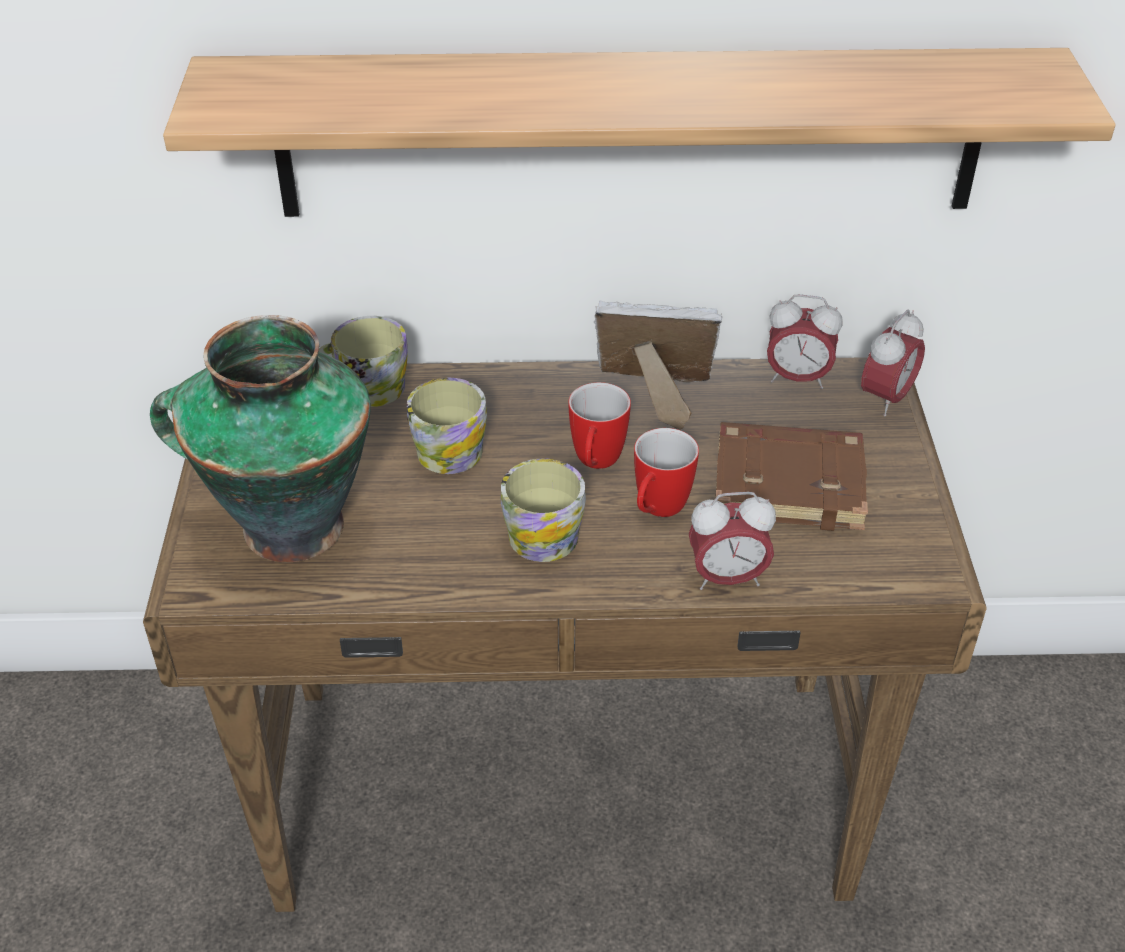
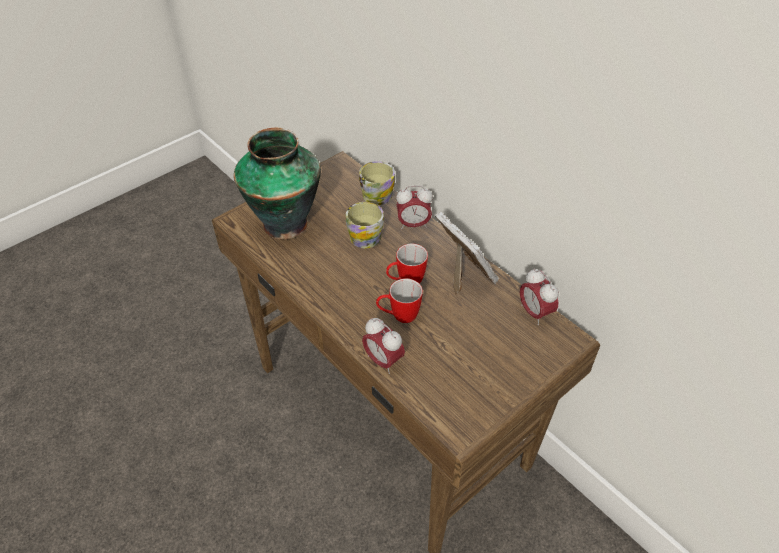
camera: 50 degrees right, 5 degrees up
(546, 530) = (353, 290): mug -> none
(629, 133) = (500, 143): shelf -> none
(790, 484) = (462, 349): brown book -> none
(886, 398) = (559, 351): alarm clock -> alarm clock (413, 225)

